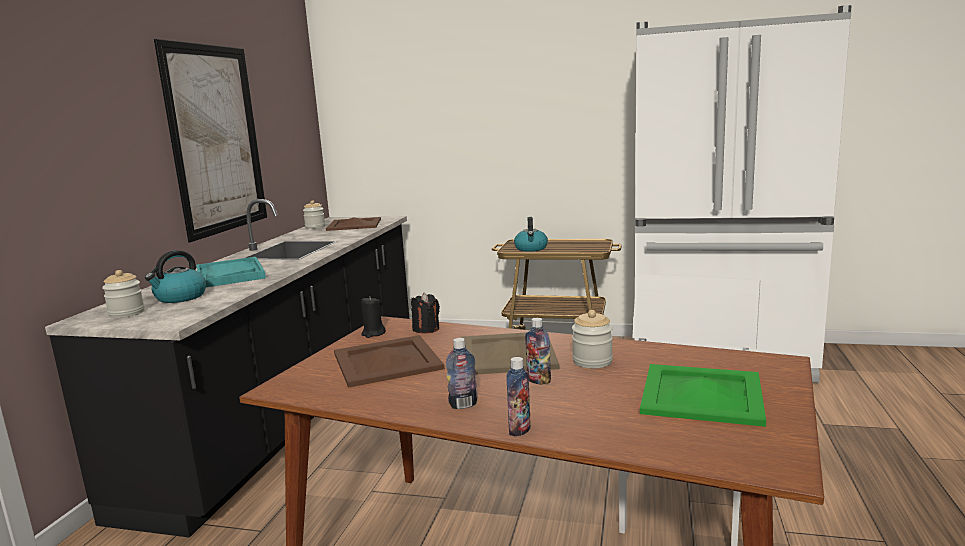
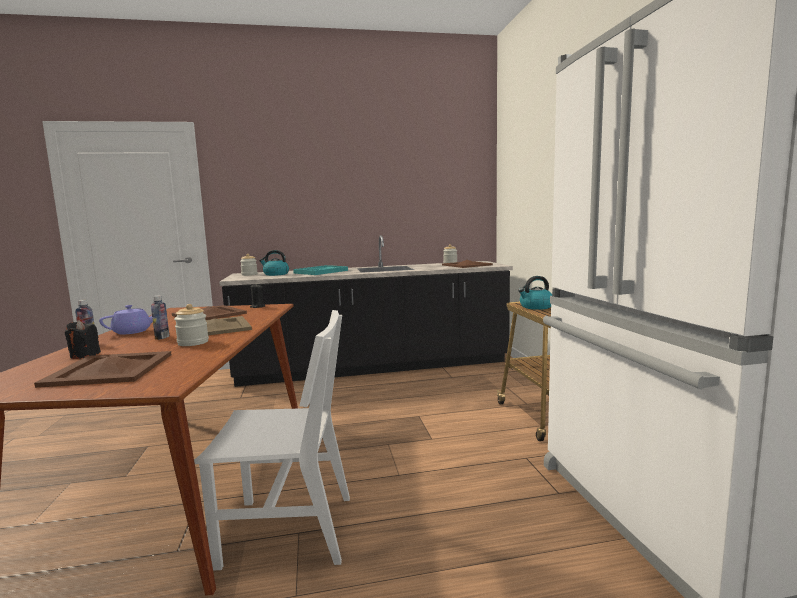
camera: 65 degrees right, 5 degrees down
(216, 139) = (372, 198): picture -> none
(426, 329) = (265, 311): black candle -> black candle (84, 355)
(463, 405) = (133, 331): bottle -> purple teapot
(703, 394) = (110, 369): green tray -> brown tray

